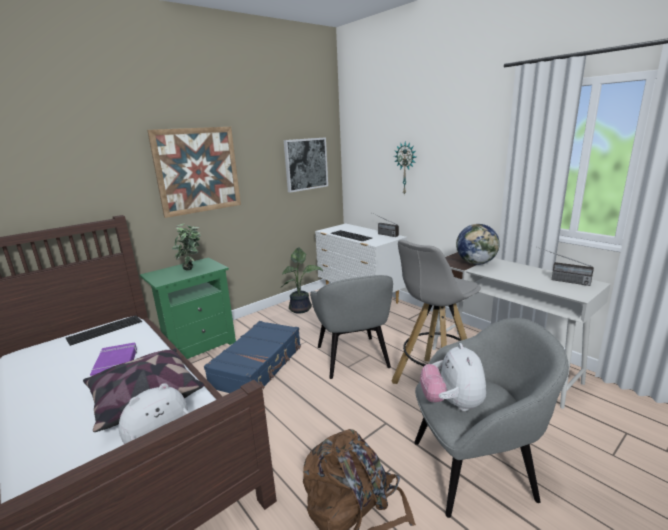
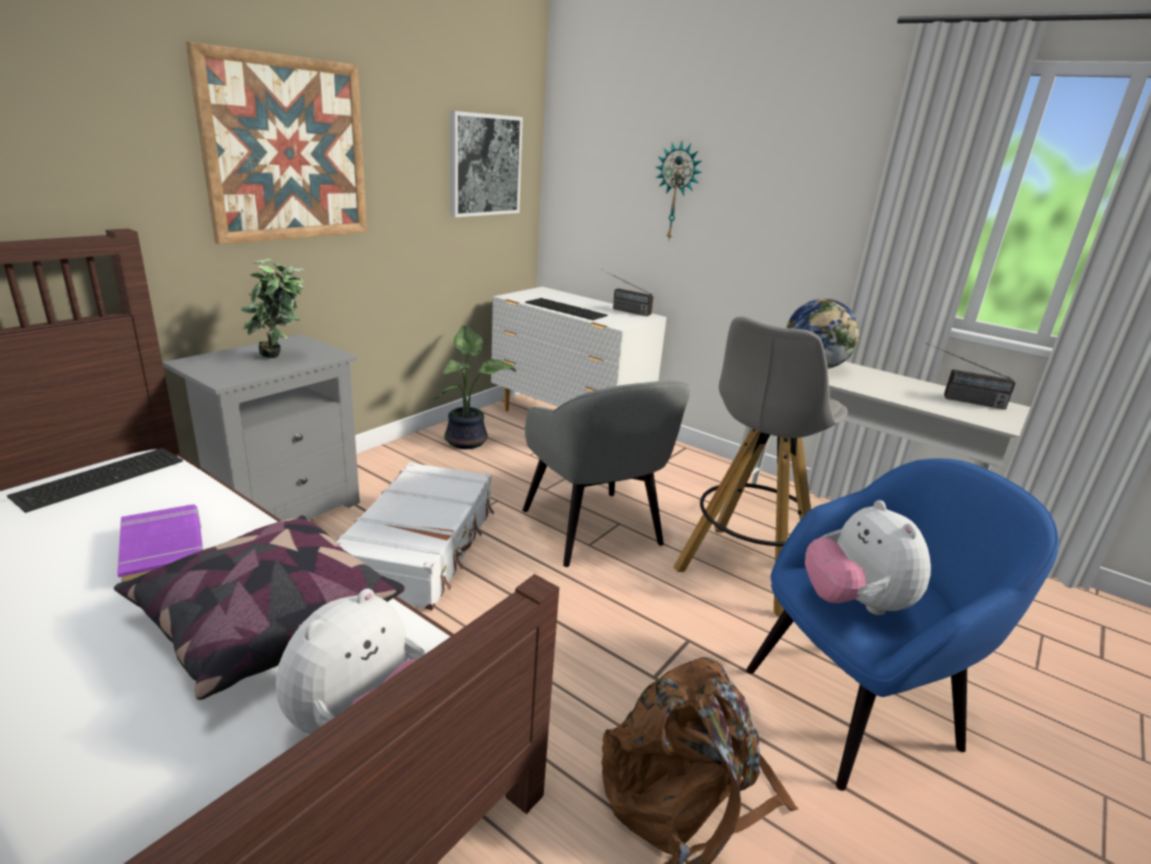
camera: 15 degrees left, 5 degrees up
(198, 345) = (283, 510): green nightstand -> grey nightstand
(258, 366) = (421, 548): blue suitcase -> white suitcase
(475, 468) = (855, 706): grey armchair -> blue armchair

